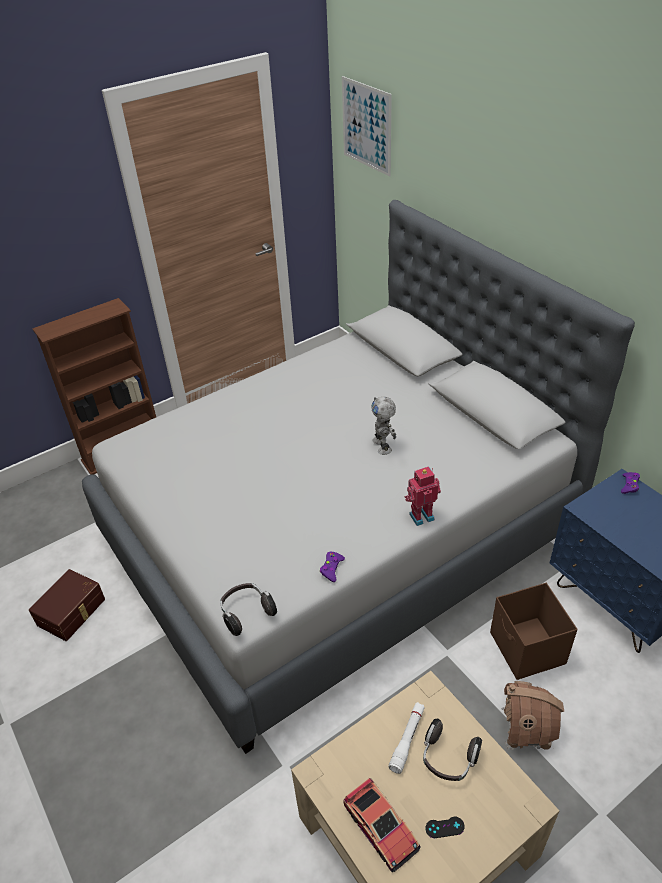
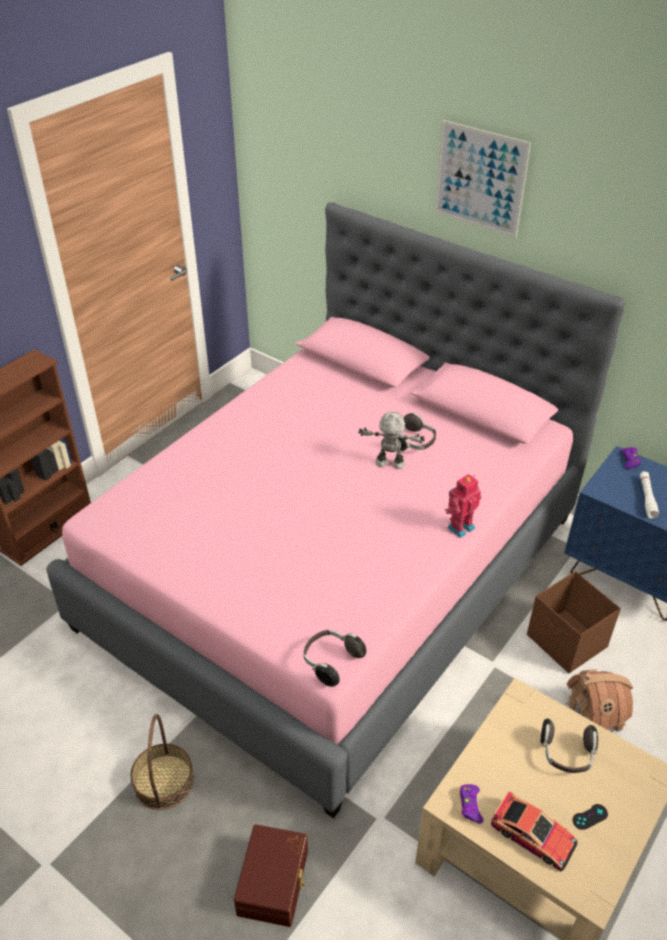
camera: 20 degrees left, 0 degrees up
(72, 612) = (69, 723): brown storage box -> brown storage box (275, 882)
(122, 681) = (164, 781): none -> basket
(331, 568) = (396, 598): purple game controller -> purple game controller (470, 805)
(337, 533) = (334, 571): grey bed -> pink bed
(366, 126) = (284, 125): picture -> picture (480, 179)
(383, 445) = (389, 464): toy robot -> toy robot turned 135 degrees clockwise
(407, 739) = (521, 747): white flashlight -> white flashlight (647, 498)
(414, 430) = (414, 443): none -> headphones

